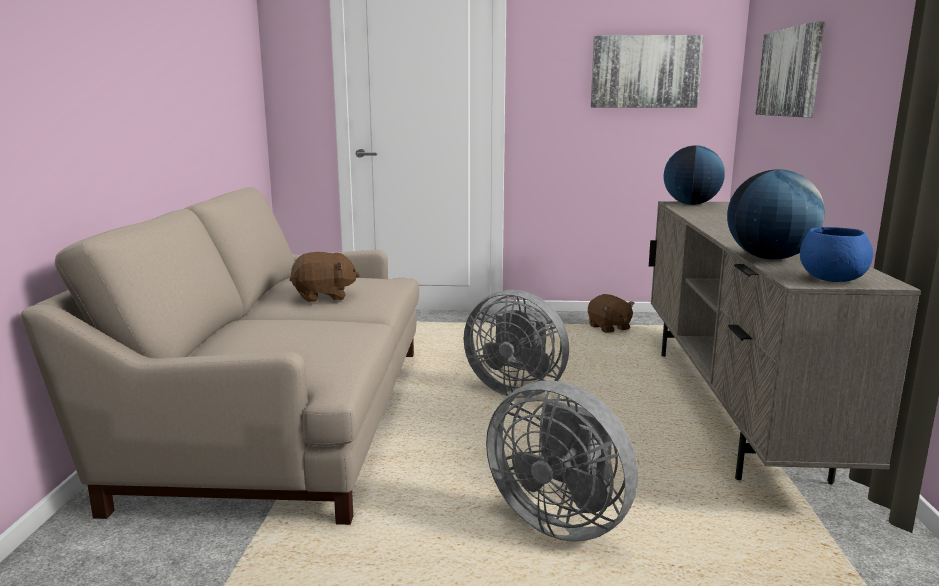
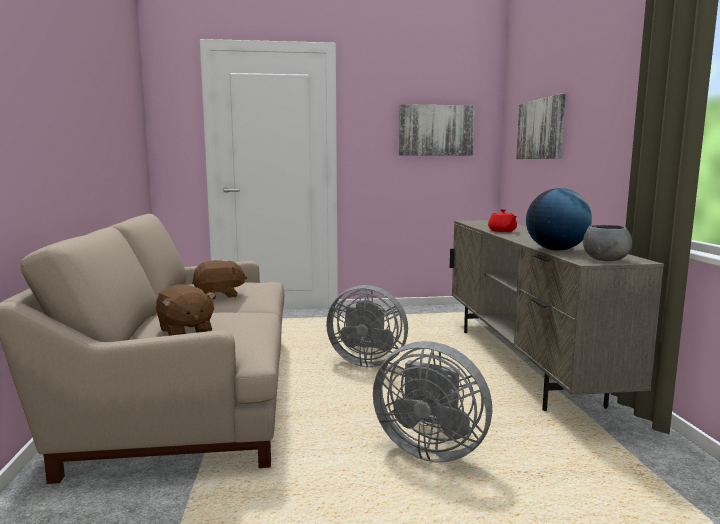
camera: 10 degrees left, 5 degrees down
(609, 328) = (420, 316): brown plush toy -> brown plush toy (185, 331)
(691, 204) = (478, 221): globe -> none
(713, 222) = (502, 231): none -> red teapot
(831, 279) = (605, 260): blue bowl -> grey bowl

